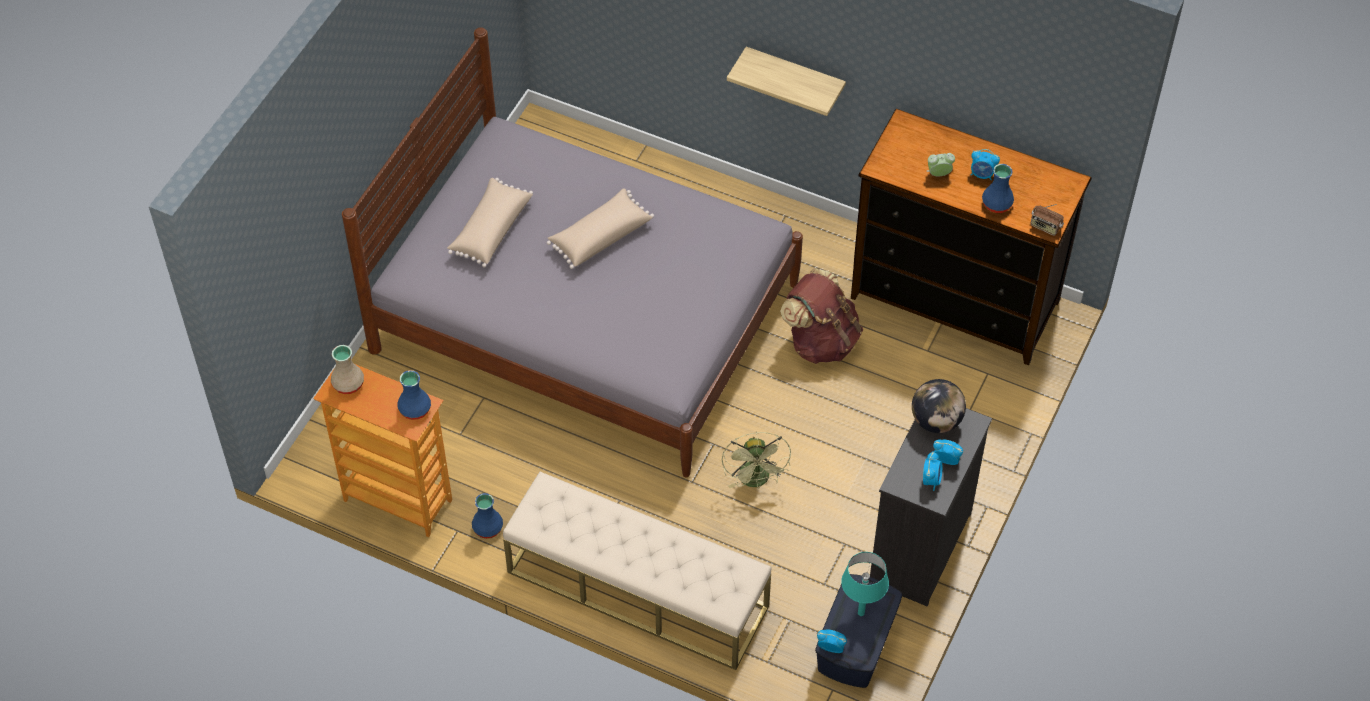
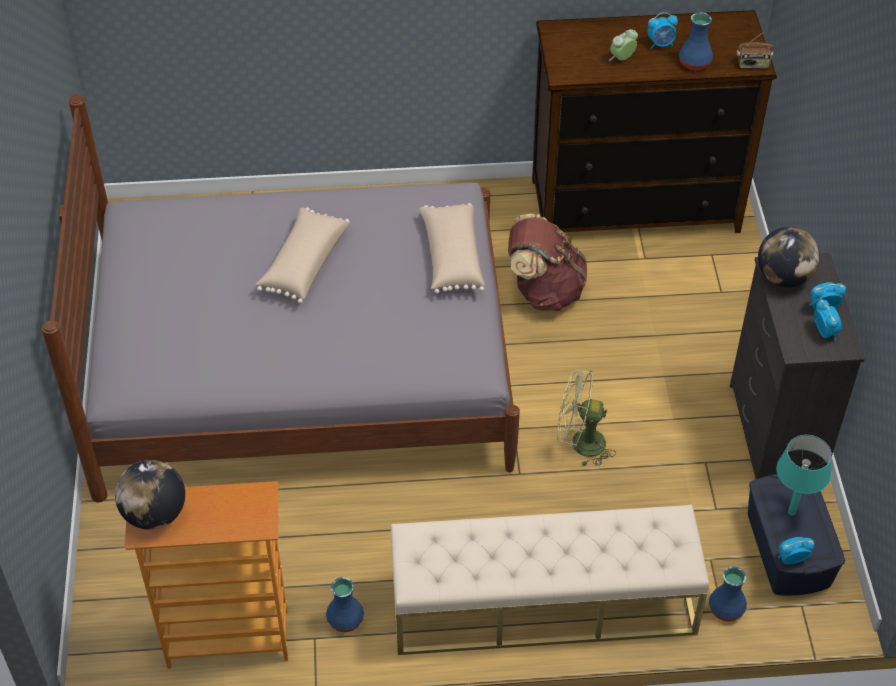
camera: 30 degrees left, 5 degrees down
(347, 384) = (155, 514): beige vase -> globe
(414, 409) = (251, 505): blue vase -> blue vase (725, 608)
(490, 229) = (183, 304): beige pillow -> beige pillow (451, 257)
(756, 481) = (580, 444): green fan -> green fan turned 135 degrees clockwise
(794, 77) = (417, 32): shelf -> none

